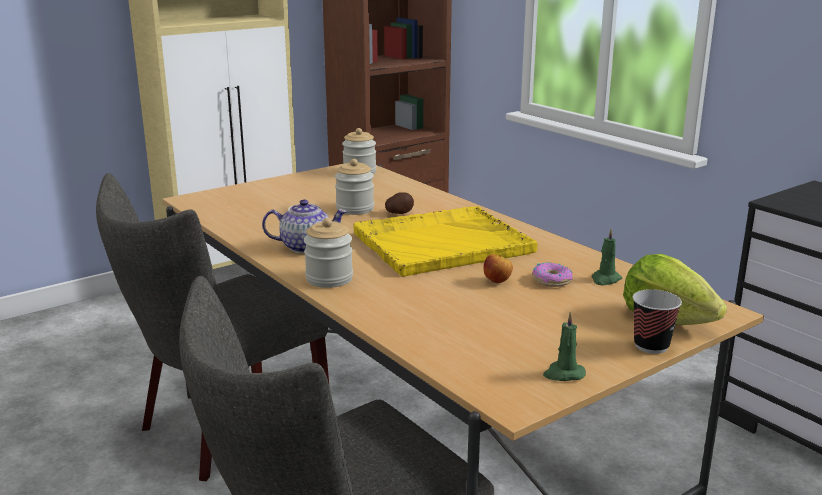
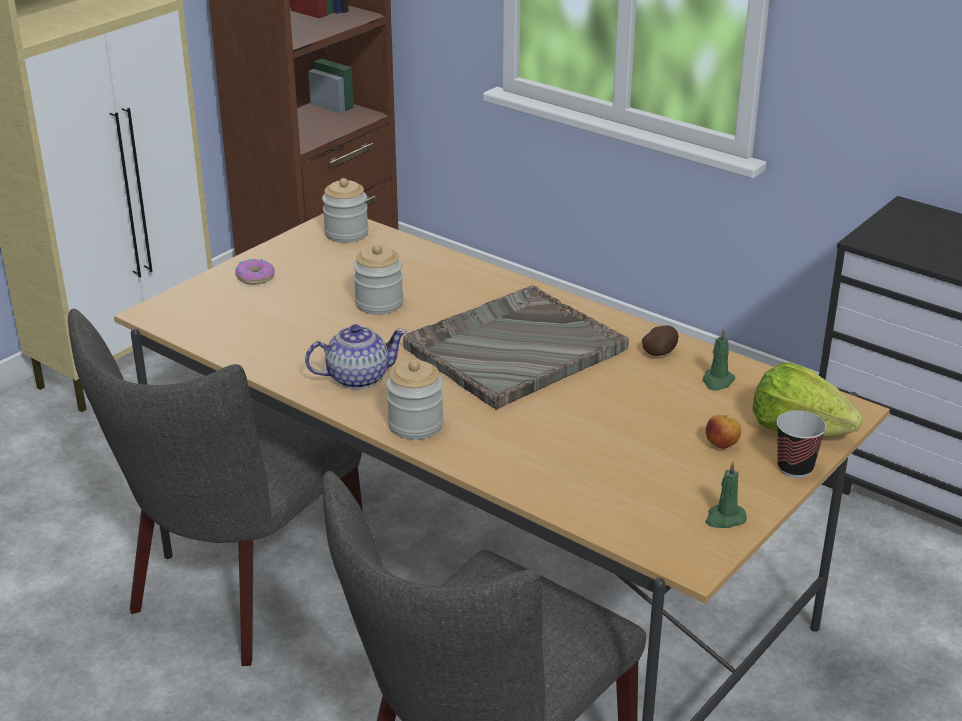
camera: 15 degrees left, 10 degrees up
(399, 213) = (438, 304): potato -> potato (660, 353)
(441, 243) = (513, 349): yellow tray -> grey tray
(497, 282) = (605, 402): apple -> apple (722, 445)
(551, 280) = (662, 391): donut -> donut (255, 277)

